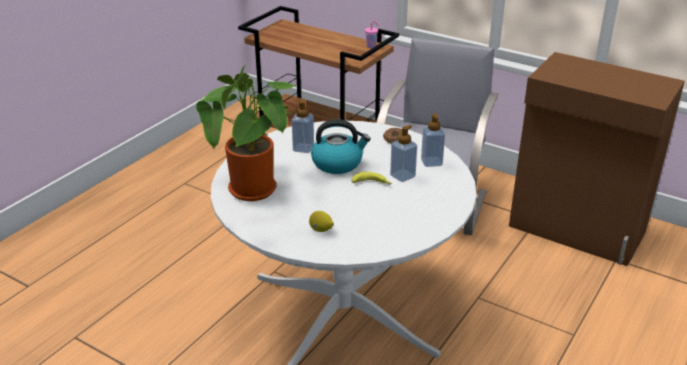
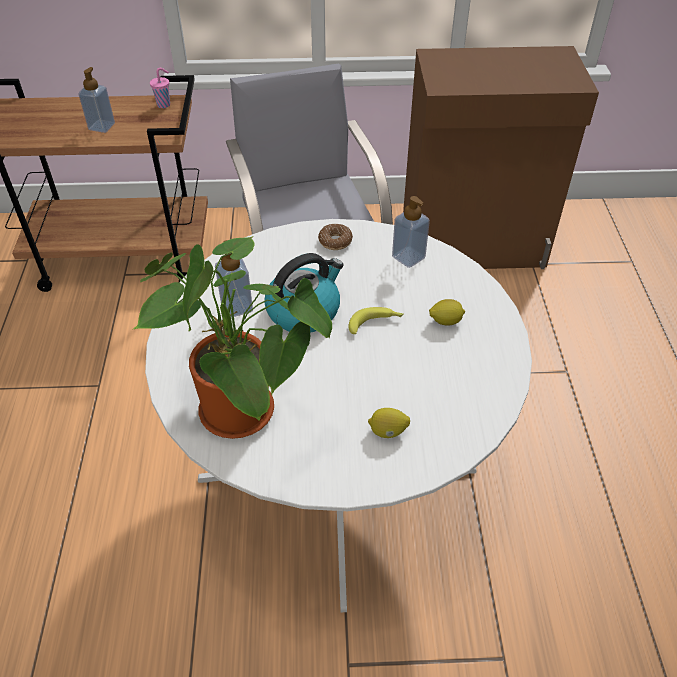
camera: 35 degrees left, 15 degrees up
(402, 176) = (397, 294): soap dispenser -> soap dispenser (102, 126)
(416, 198) = (445, 321): none -> lemon

